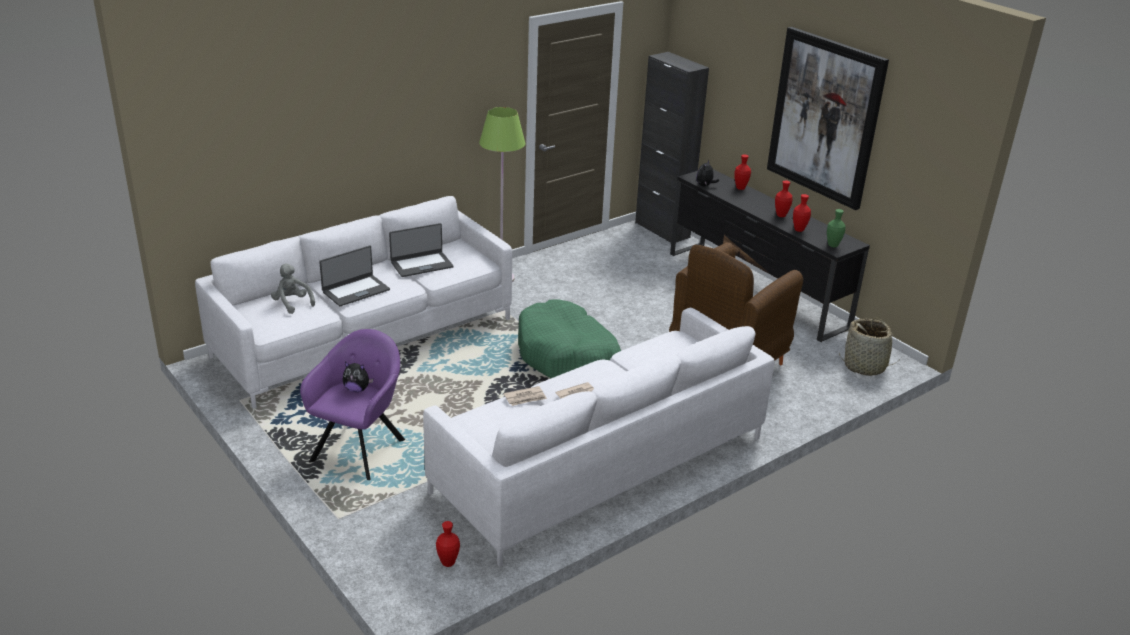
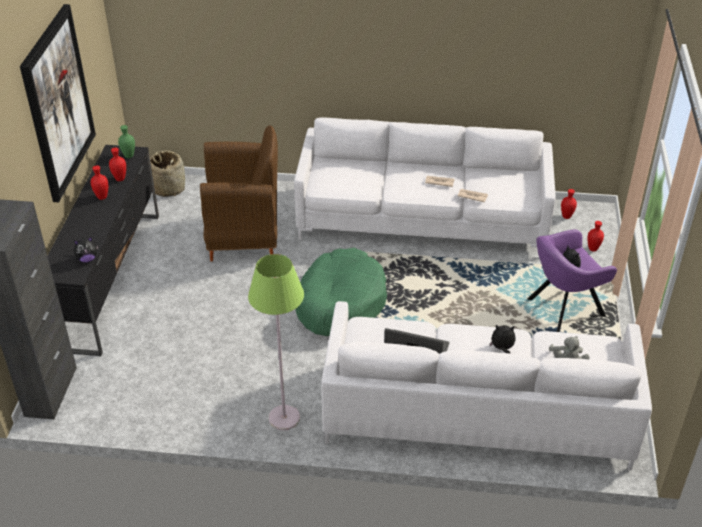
camera: 135 degrees left, 10 degrees up
(355, 290) = (502, 348): laptop -> plush toy
(740, 188) = (67, 240): red vase -> red vase (593, 249)

